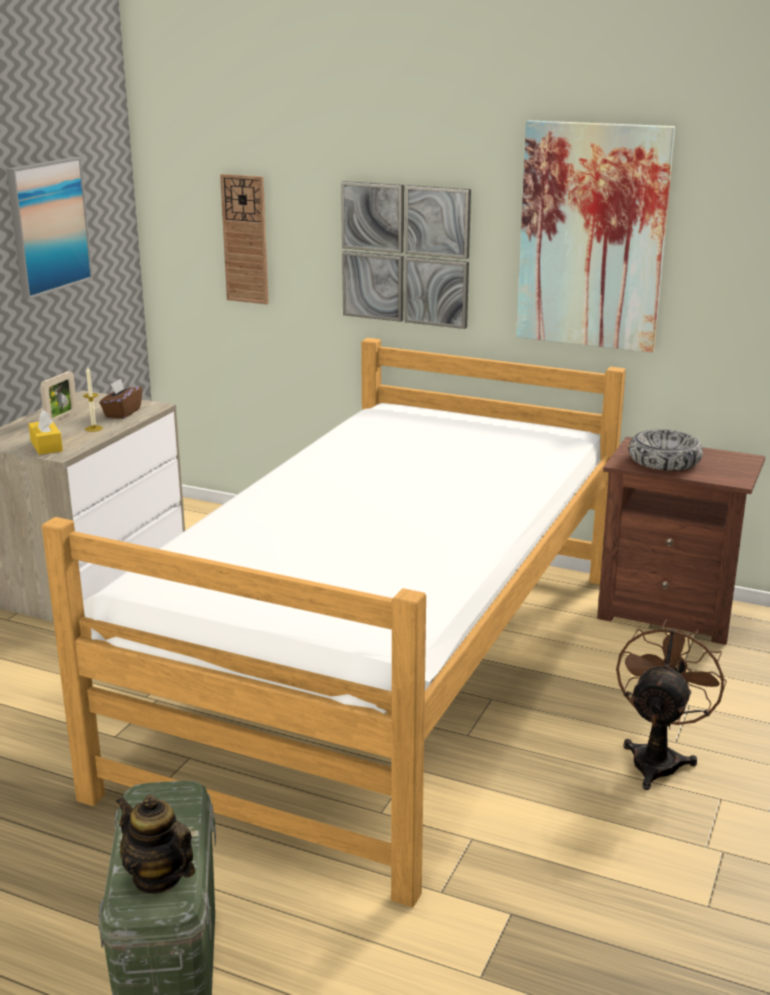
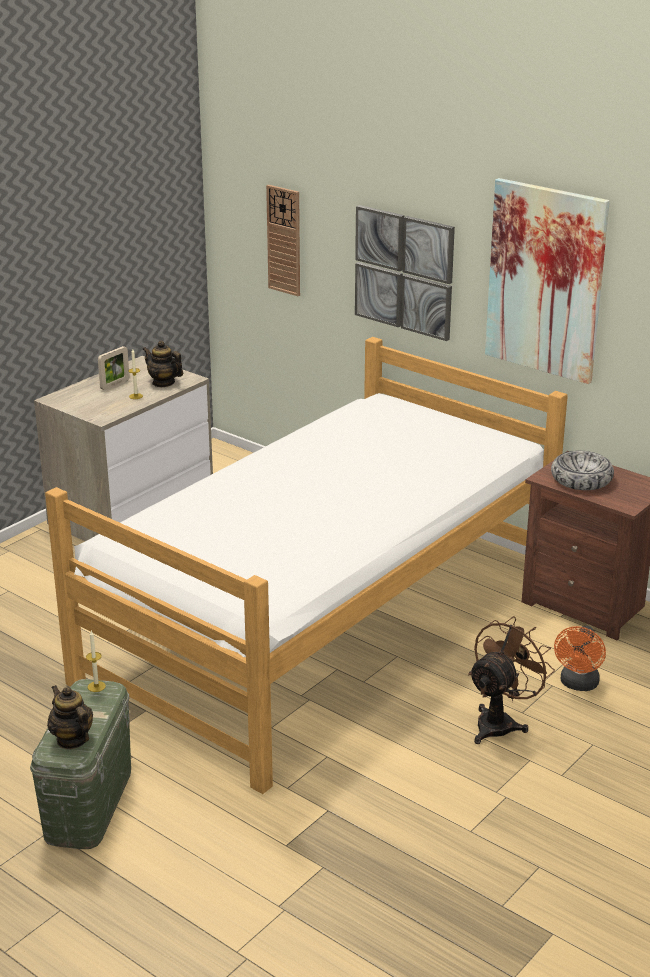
camera: 15 degrees right, 5 degrees up
(46, 446) = (94, 409): yellow tissue box -> none
(48, 226) = (120, 226): picture -> none
(122, 413) = (163, 383): brown tissue box -> teapot
(163, 791) = (96, 686): none -> candle
(717, 699) = (578, 684): none -> orange fan

